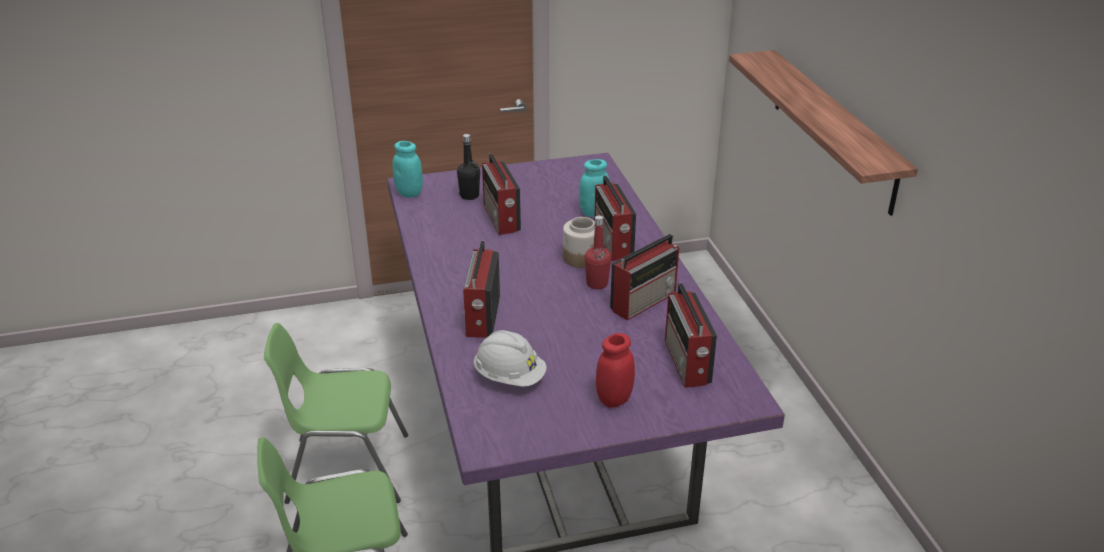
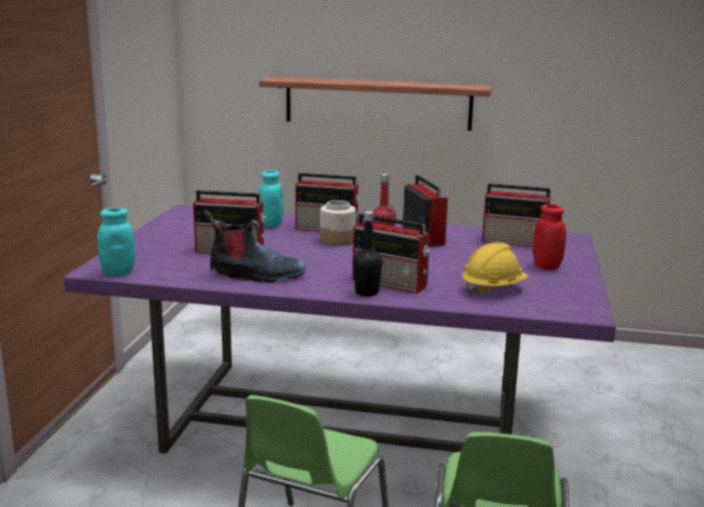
camera: 65 degrees left, 15 degrees down
(448, 248) = (255, 275): none -> boot
(469, 196) = (168, 253): black bottle -> black bottle (366, 292)
(509, 377) = (493, 289): white hard hat -> yellow hard hat

